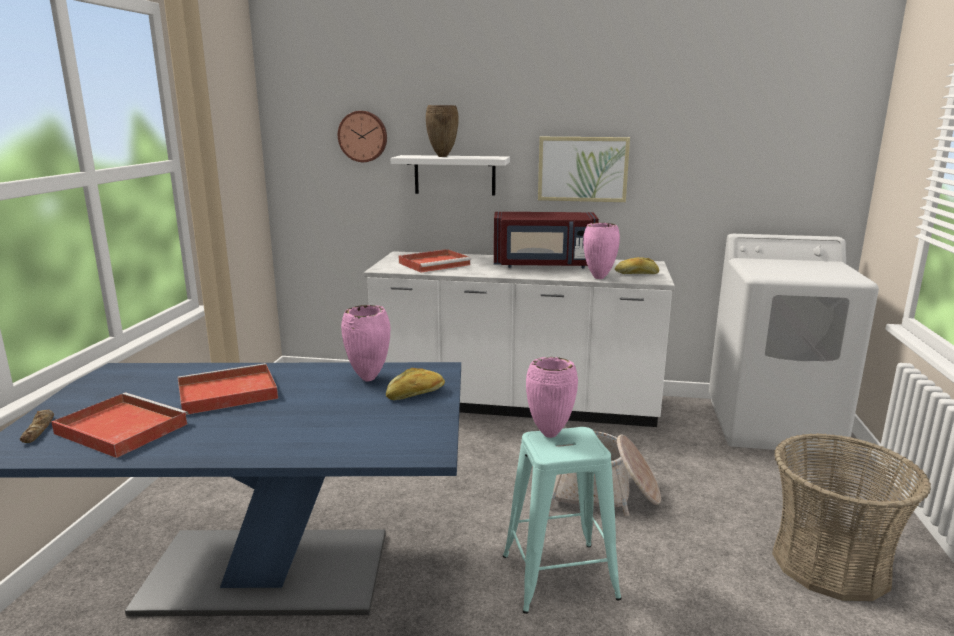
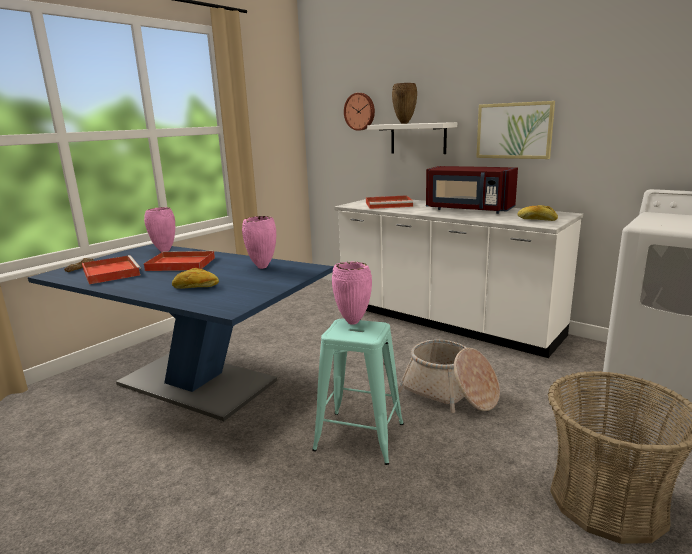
camera: 30 degrees right, 0 degrees up
(416, 394) = (275, 279): bread -> bread (196, 287)
(598, 278) = (496, 220): pink vase -> pink vase (164, 251)

